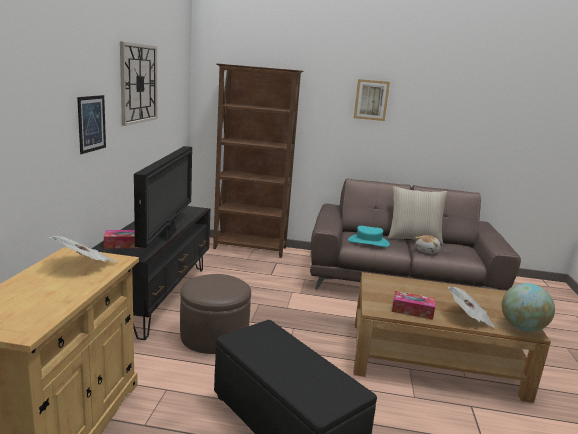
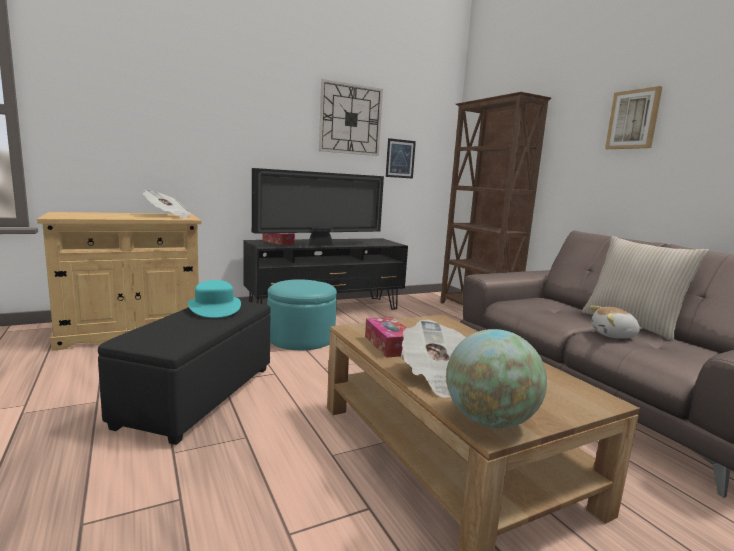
camera: 55 degrees right, 5 degrees down
(91, 123) = (273, 140): picture -> picture (400, 158)
(214, 335) = (301, 338): brown ottoman -> turquoise ottoman
(368, 242) = (538, 306): turquoise hat -> turquoise hat (214, 308)

